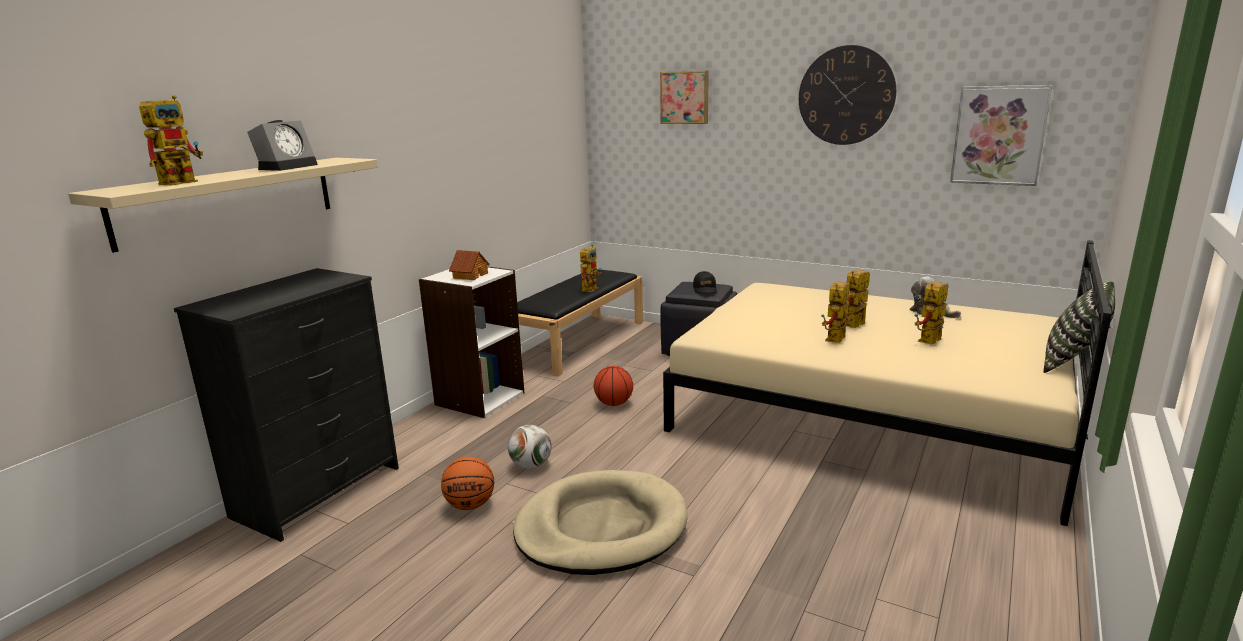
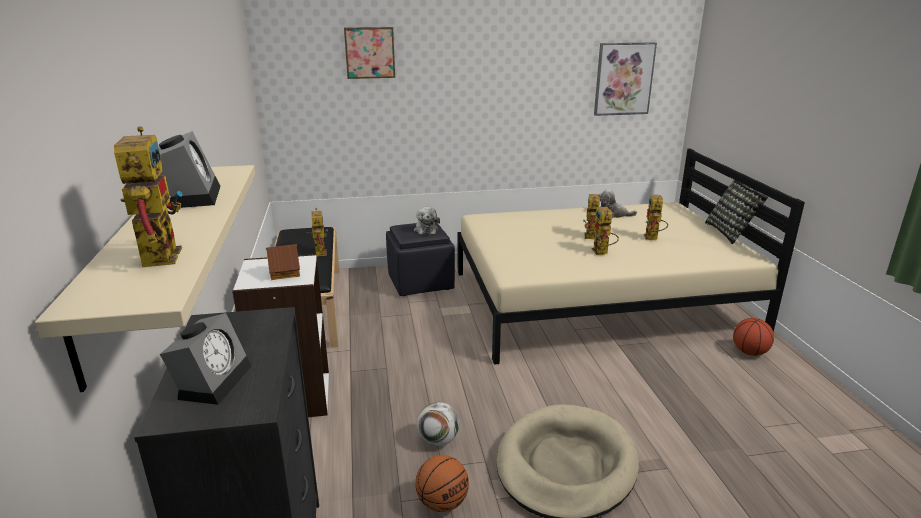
camera: 40 degrees left, 5 degrees up
(252, 297) = (213, 380): none -> alarm clock
(613, 404) = (423, 355): basketball -> basketball (749, 352)
(705, 289) = (426, 229): black cap -> plush toy
(846, 95) = (517, 50): wall clock -> none

